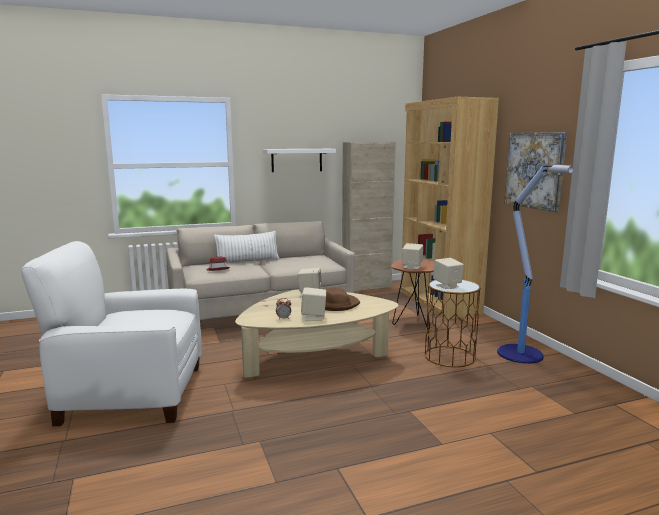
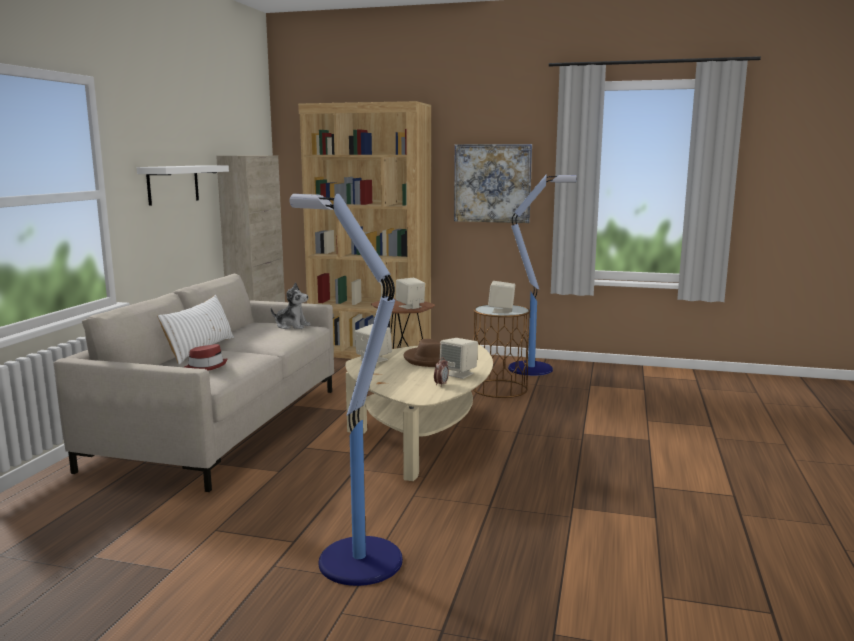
camera: 55 degrees left, 0 degrees up
(130, 394) = (357, 560): white armchair -> floor lamp
(324, 261) = (292, 326): none -> plush toy

